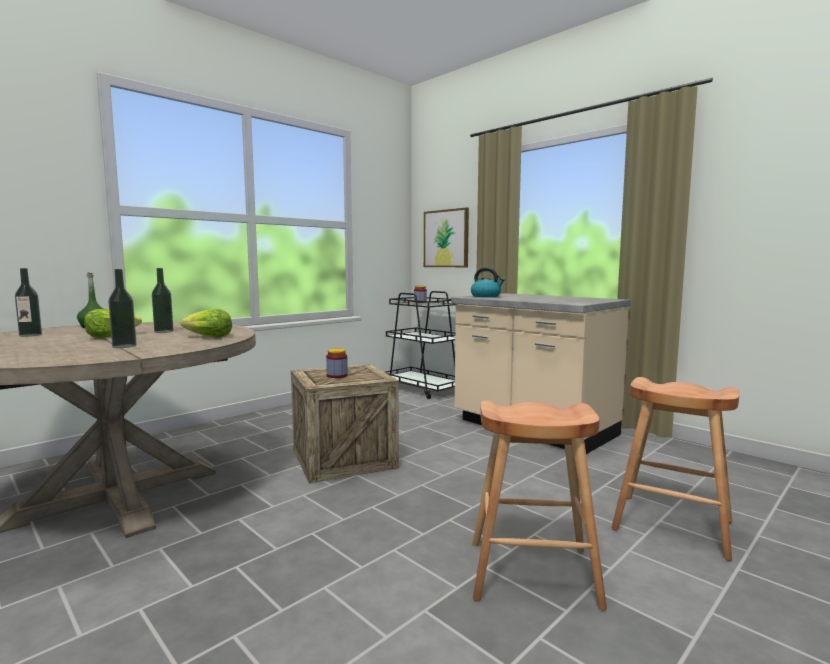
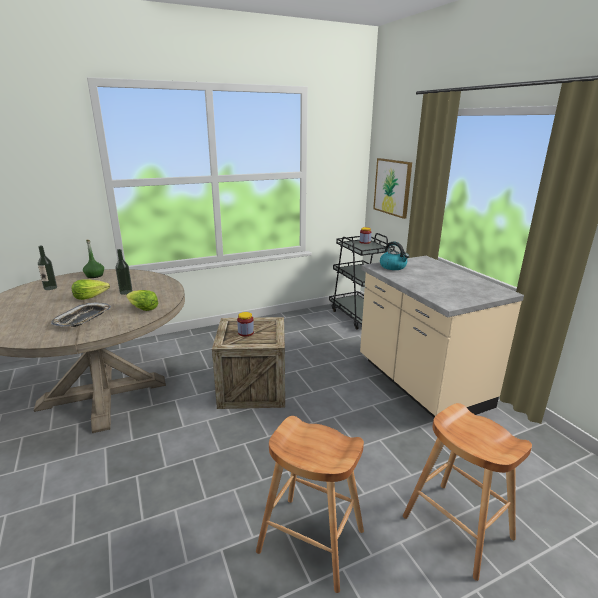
camera: 20 degrees right, 15 degrees up
(124, 346) = (83, 319): bottle -> tray

